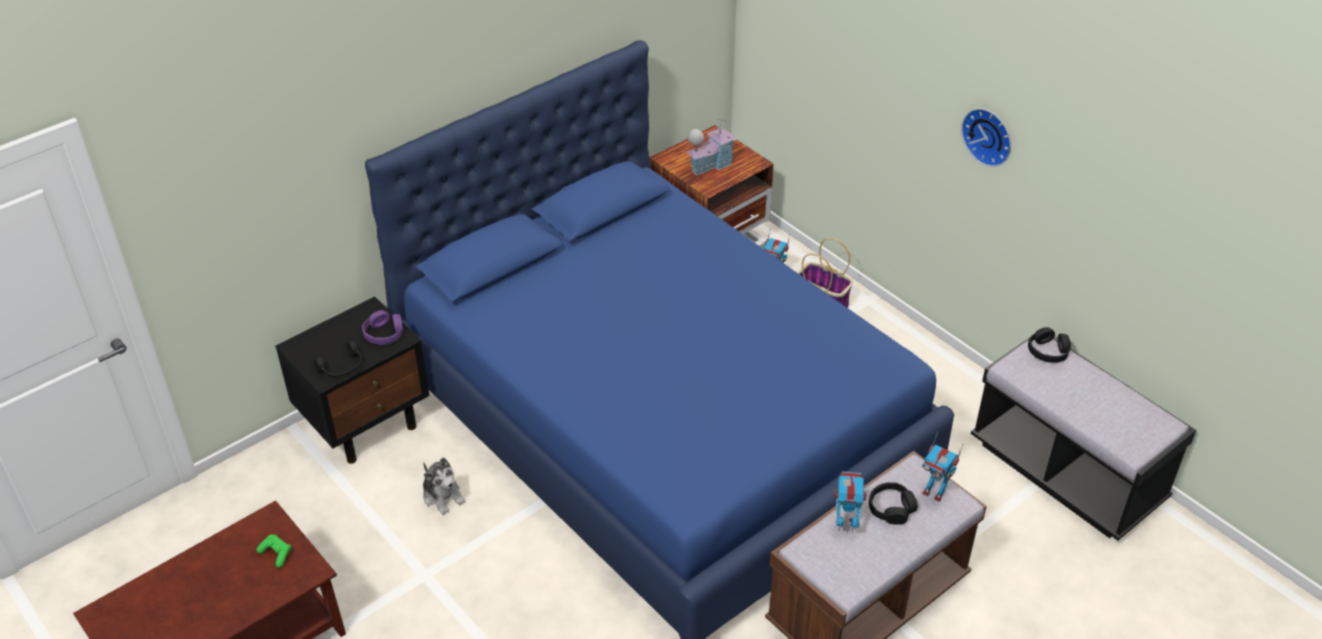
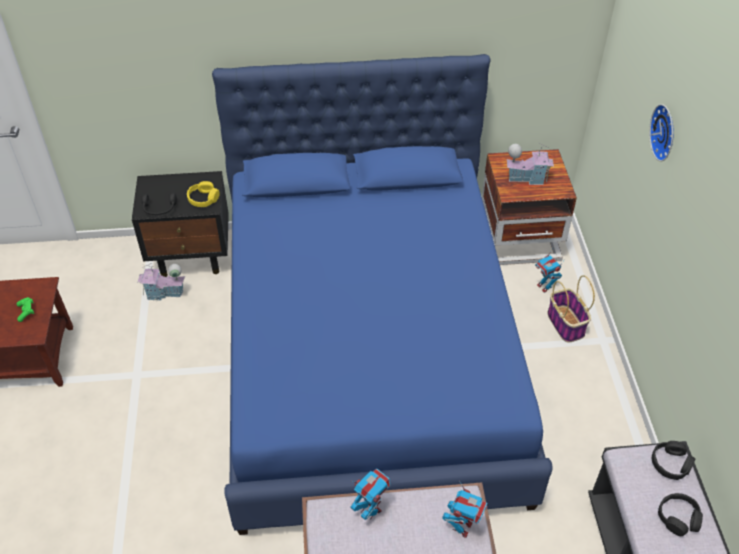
camera: 35 degrees right, 5 degrees up
(372, 478) = (164, 293): none -> toy house
(384, 333) = (203, 199): purple headphones -> yellow headphones
(443, 496) = (192, 328): plush toy -> none
(891, 508) = (416, 519): black headphones -> black headphones (678, 517)
(934, 492) = (462, 527): toy robot -> toy robot turned 135 degrees counterclockwise
(989, 135) = (704, 249): wall clock -> wall clock (665, 132)

